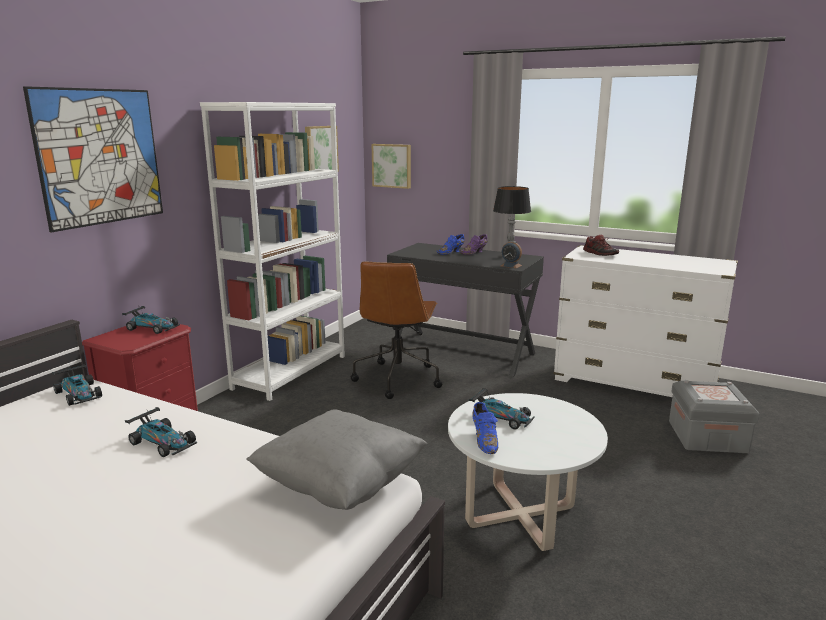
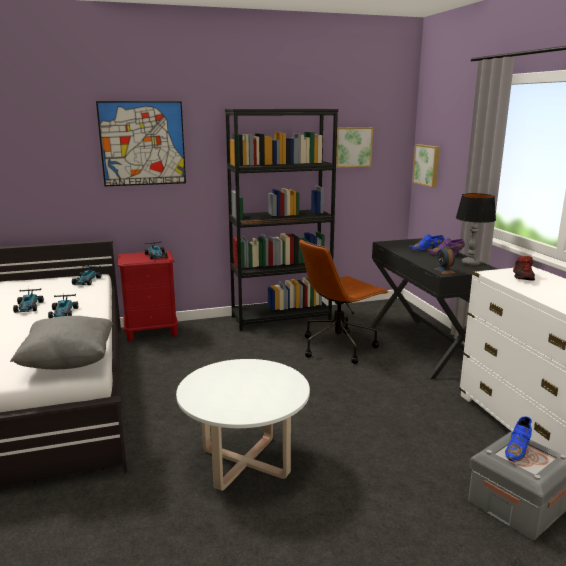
camera: 45 degrees right, 0 degrees up
(290, 372) = (281, 318): white bookcase -> black bookcase
(484, 440) = (202, 382): blue shoe -> blue shoe (518, 449)
(501, 417) = (242, 376): toy car -> toy car (28, 307)

